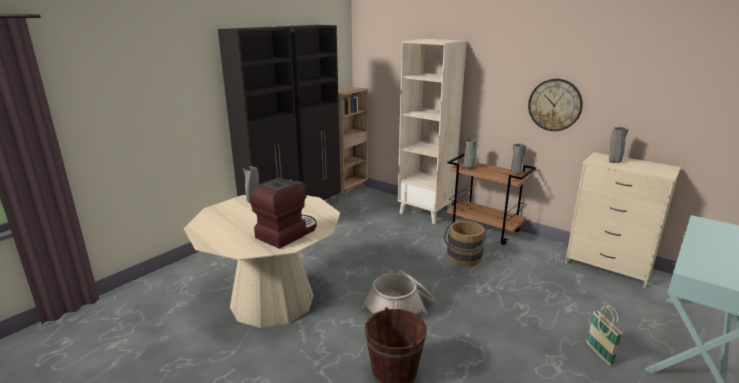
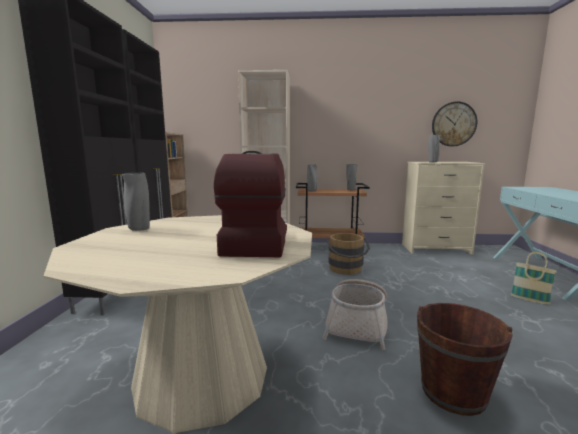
camera: 35 degrees left, 10 degrees down
(555, 105) = (372, 128): wall clock -> wall clock (453, 124)

